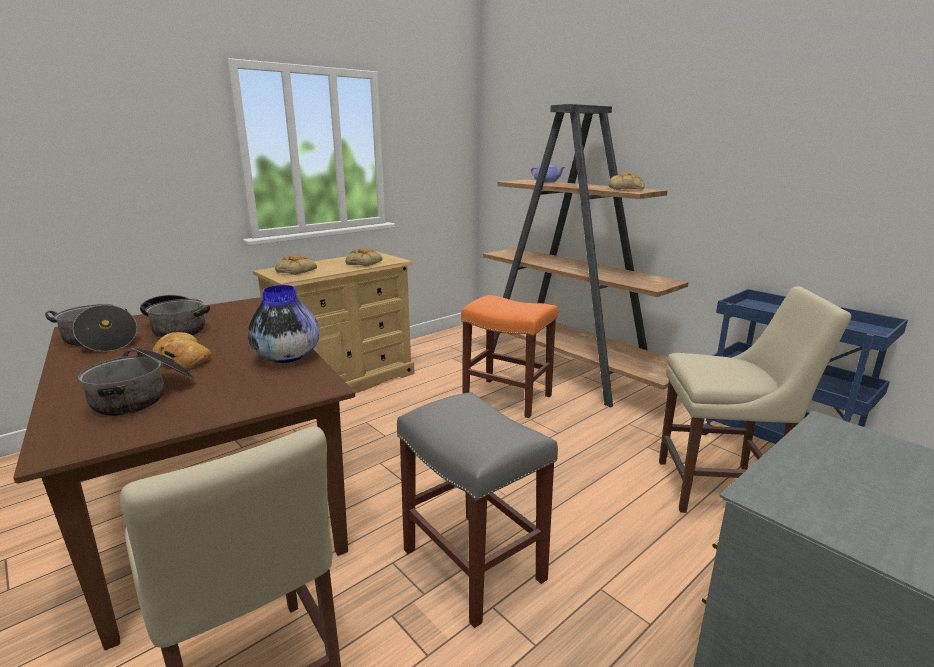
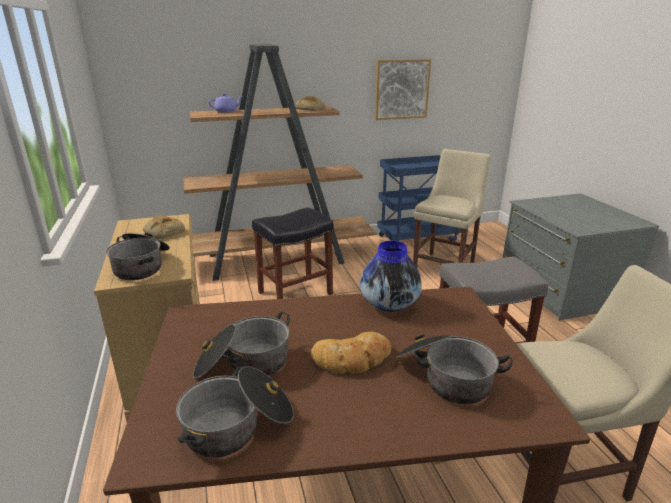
camera: 65 degrees left, 5 degrees up
(296, 270) = (142, 266): bread -> cooking pot
(508, 397) = (296, 292): orange stool -> black stool
(812, 178) = (401, 89): none -> picture

